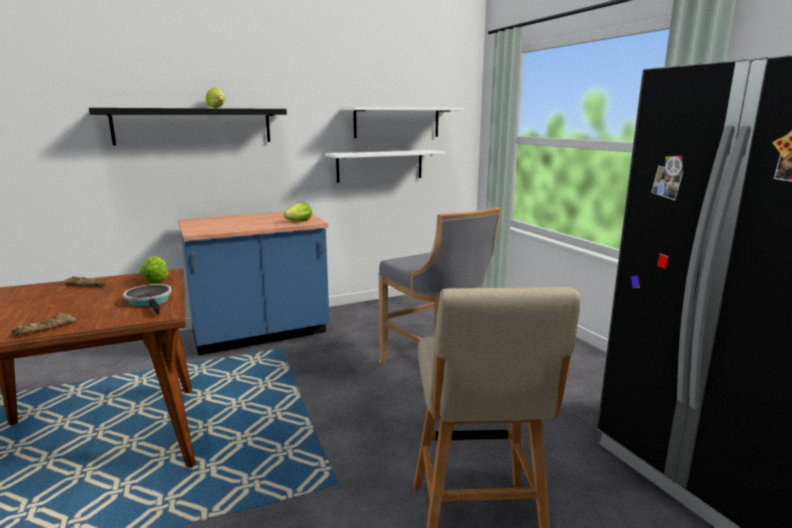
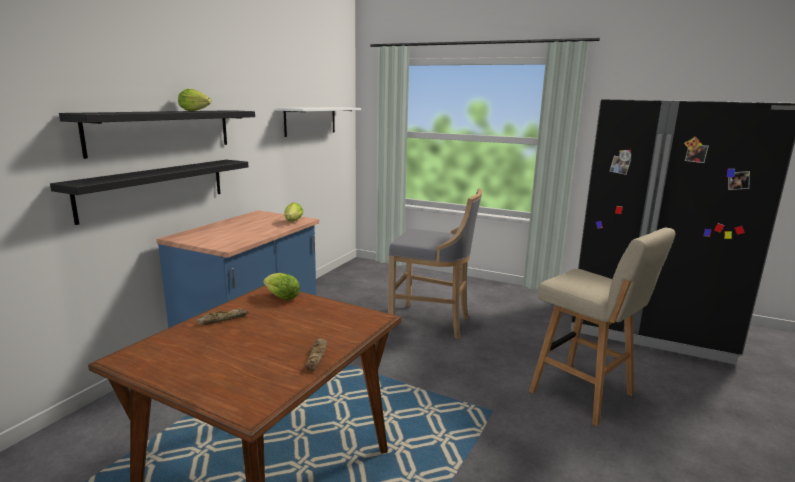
camera: 40 degrees left, 0 degrees up
(150, 301) = (333, 312): frying pan -> none
(184, 176) = (155, 188): none -> black shelf
(380, 165) = (301, 161): white shelf -> none

